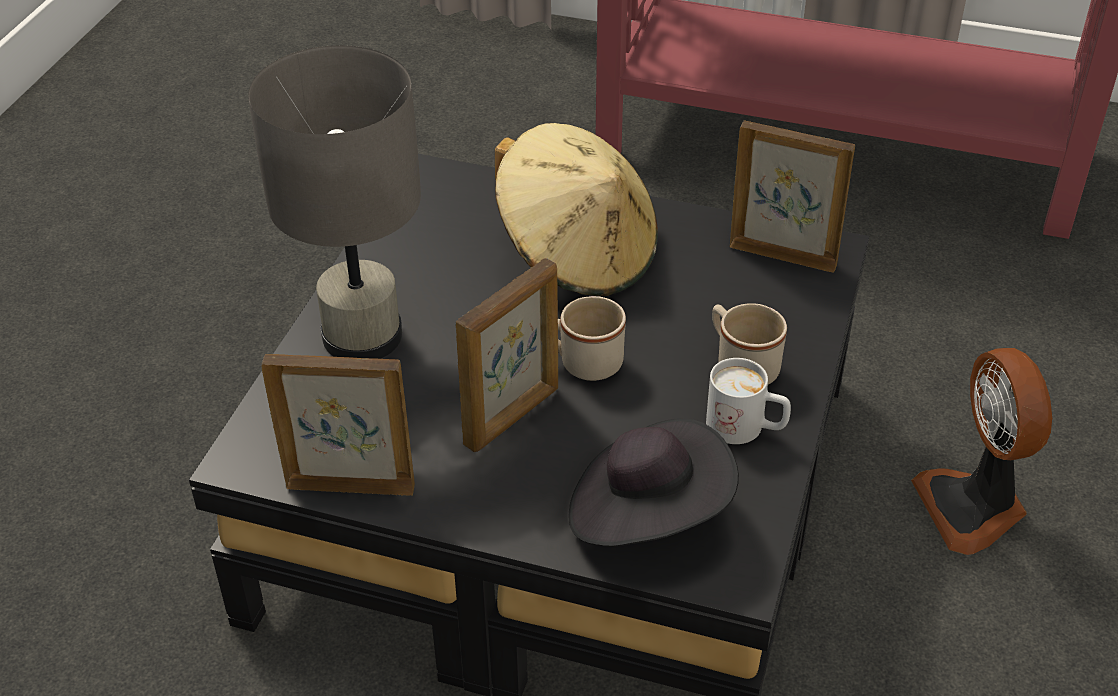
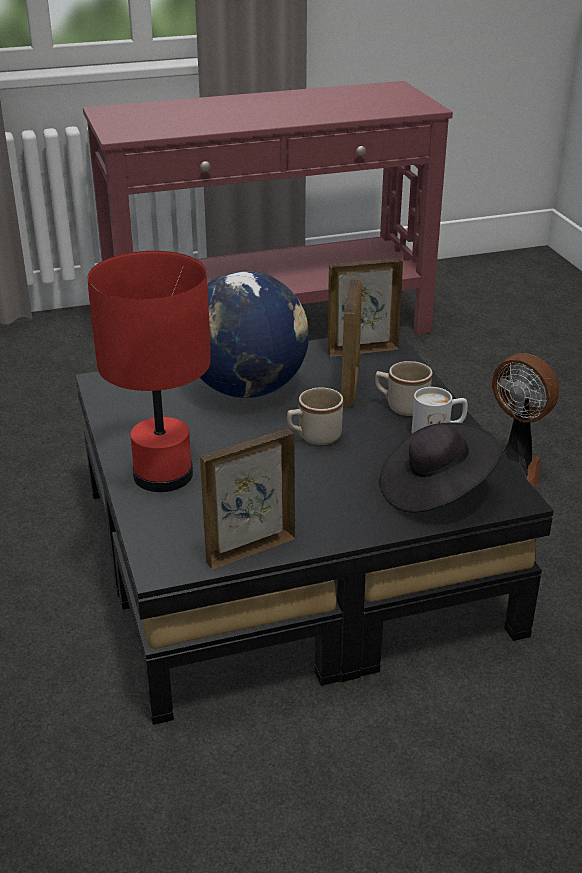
camera: 35 degrees left, 10 degrees down
(364, 335) = (163, 474): grey table lamp -> red table lamp
(513, 417) = (306, 477): picture frame -> picture frame (350, 388)
(577, 254) = (247, 389): beige hat -> globe

